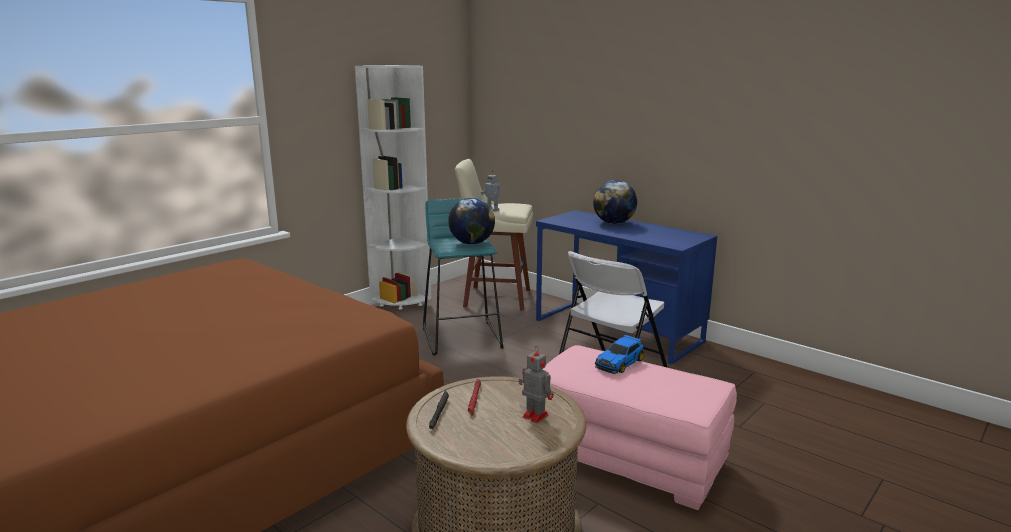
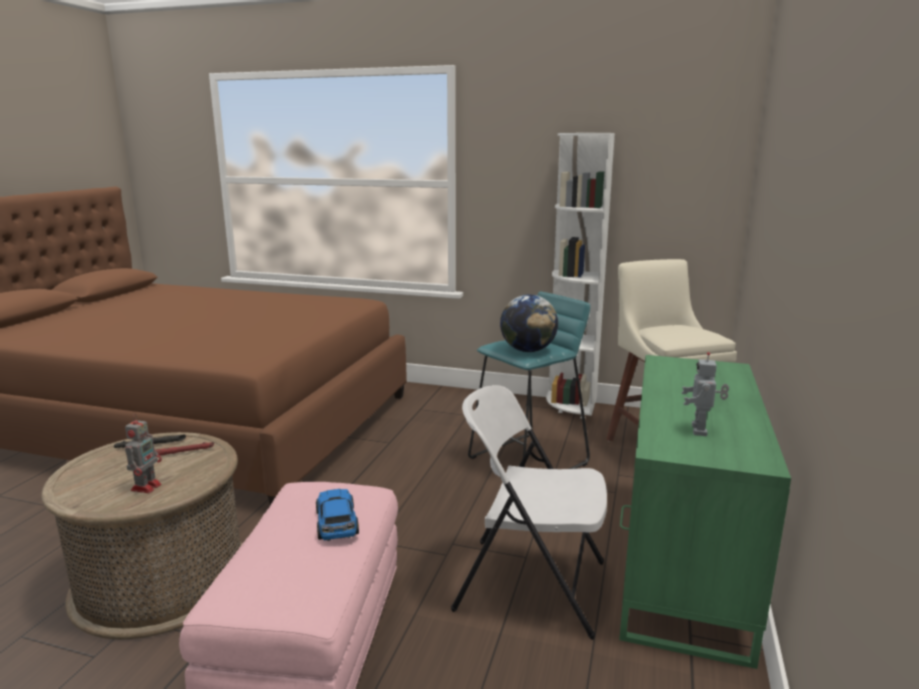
camera: 65 degrees right, 0 degrees up
(493, 210) = (655, 330): toy robot -> toy robot (701, 430)
(614, 223) = (718, 394): globe -> none
(617, 330) = (682, 562): blue desk -> green desk
(620, 362) = (336, 523): toy car -> toy car turned 60 degrees clockwise

